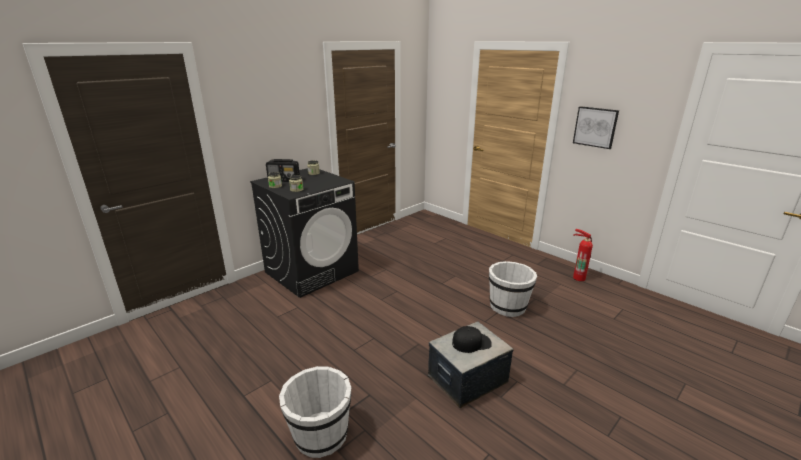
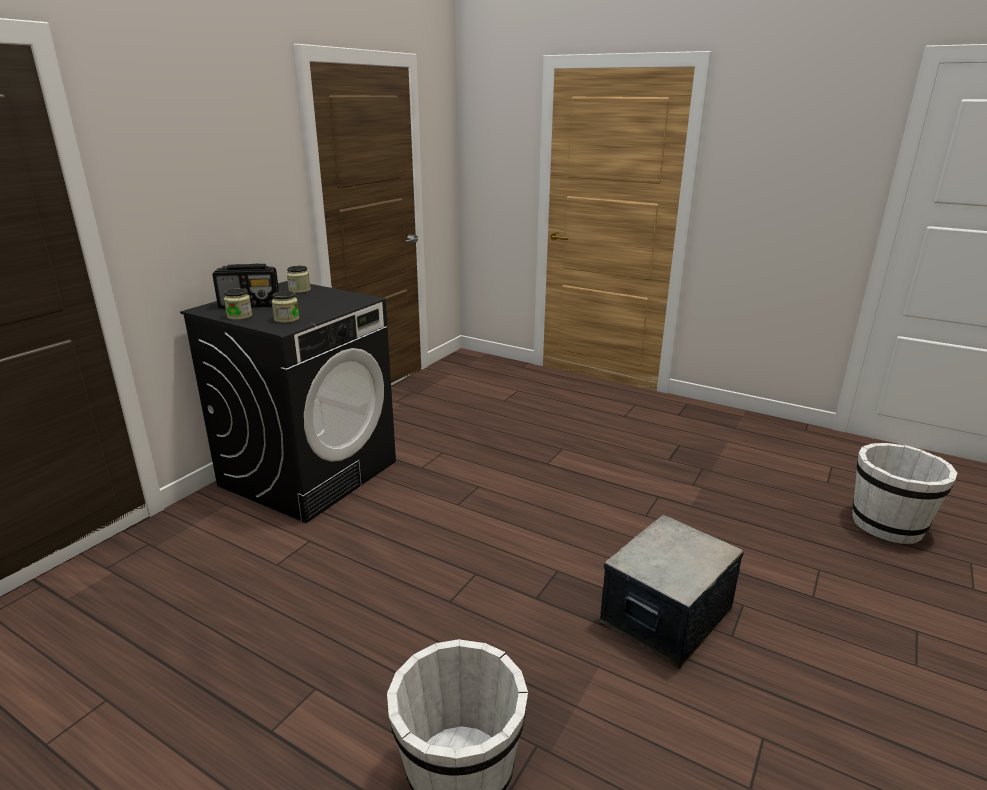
camera: 15 degrees left, 0 degrees up
(471, 342) = (674, 552): black cap -> none
(508, 306) = (669, 486): white bucket -> white bucket (887, 524)
(578, 277) = (747, 427): fire extinguisher -> none
(595, 127) = (758, 187): picture -> none

